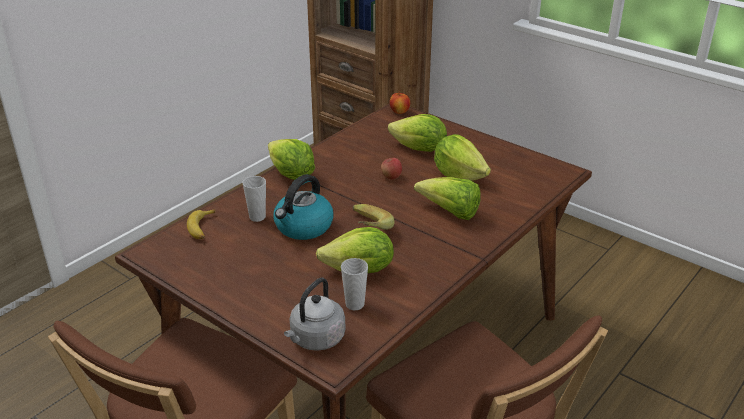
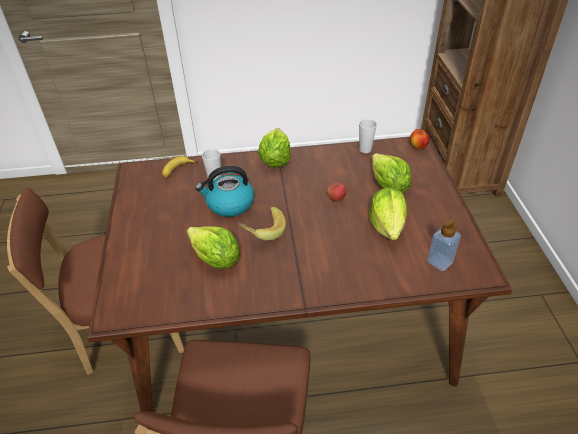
camera: 45 degrees right, 10 degrees up
(315, 339) = (126, 291): grey kettle -> none
(354, 304) = (179, 282): cup -> cup (365, 149)
(450, 212) = (336, 253): lettuce -> none
(528, 178) = (440, 262): none -> soap dispenser

